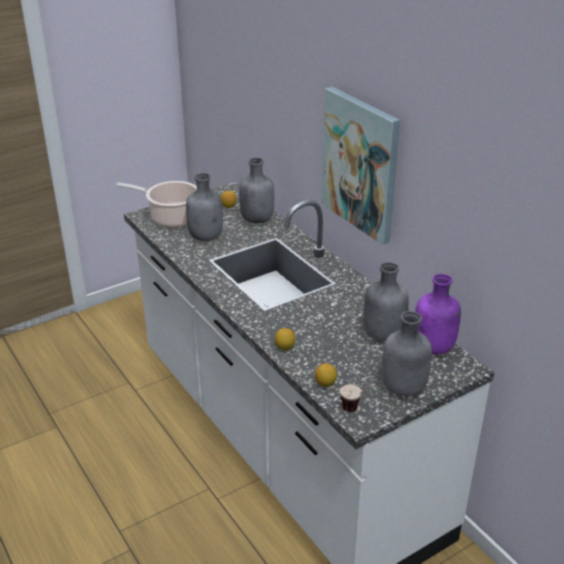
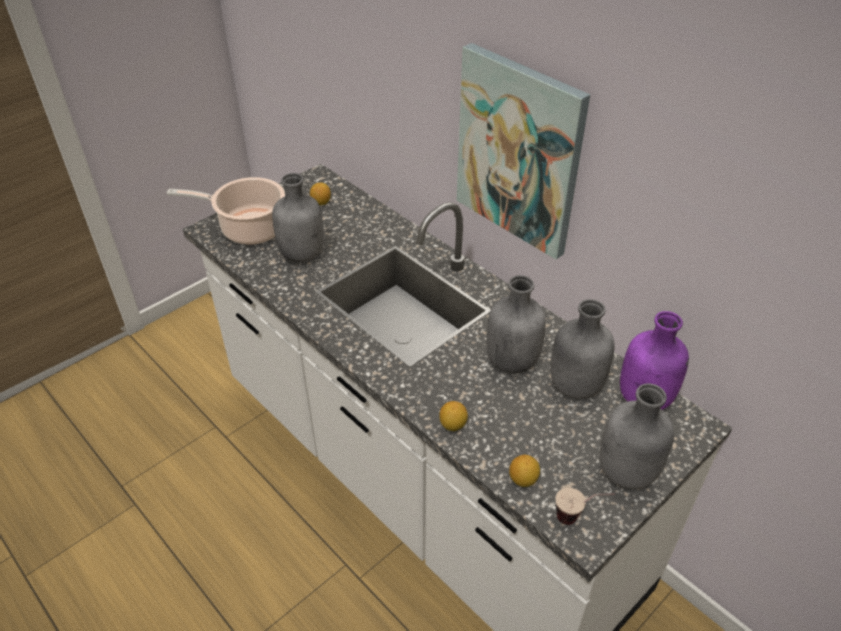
camera: 10 degrees left, 10 degrees up
(257, 219) = (363, 219): grey bottle -> grey bottle (512, 360)

